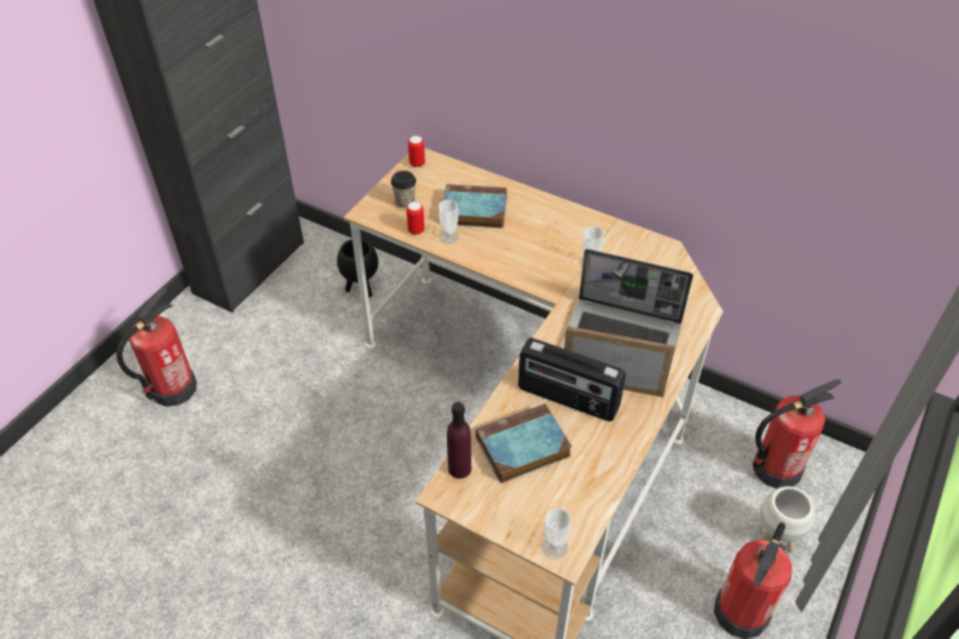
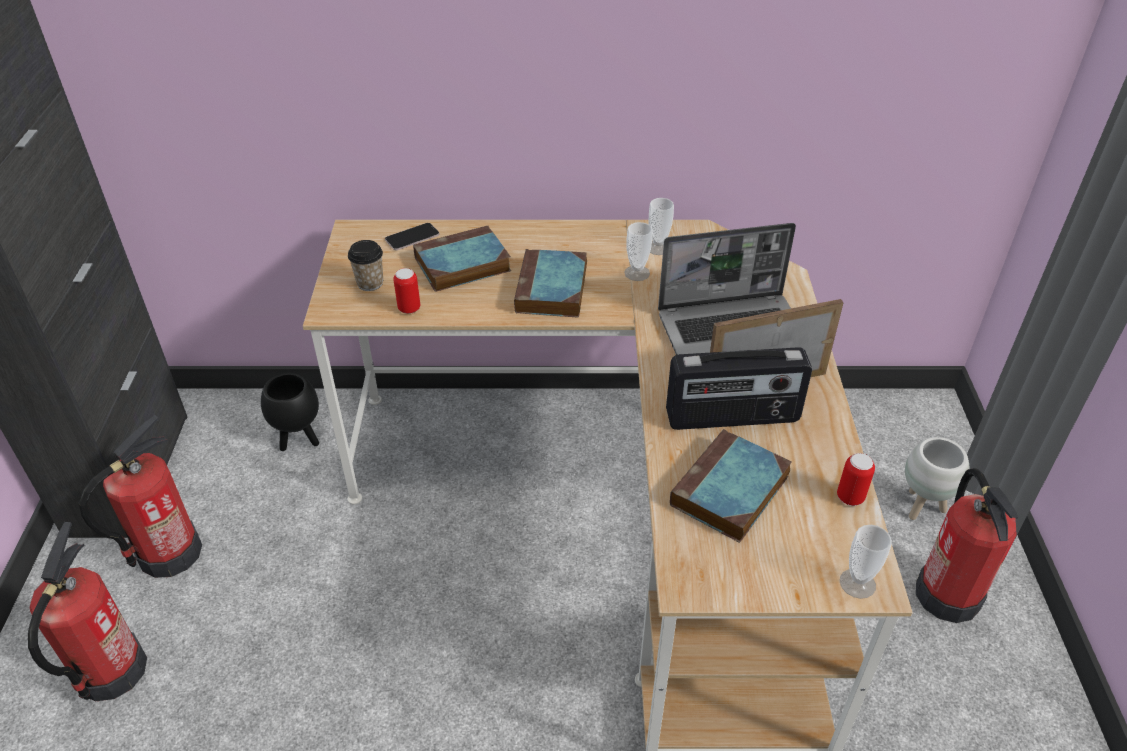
camera: 30 degrees left, 5 degrees down
(417, 164) = (352, 238): can -> can (850, 497)
(449, 237) = (455, 301): cup -> cup (658, 248)
(456, 177) = (412, 237): none -> phone
(459, 468) = (680, 548): purple bottle -> none
(519, 254) = (552, 290): none -> book
(775, 468) = (870, 439): fire extinguisher -> fire extinguisher (168, 553)

